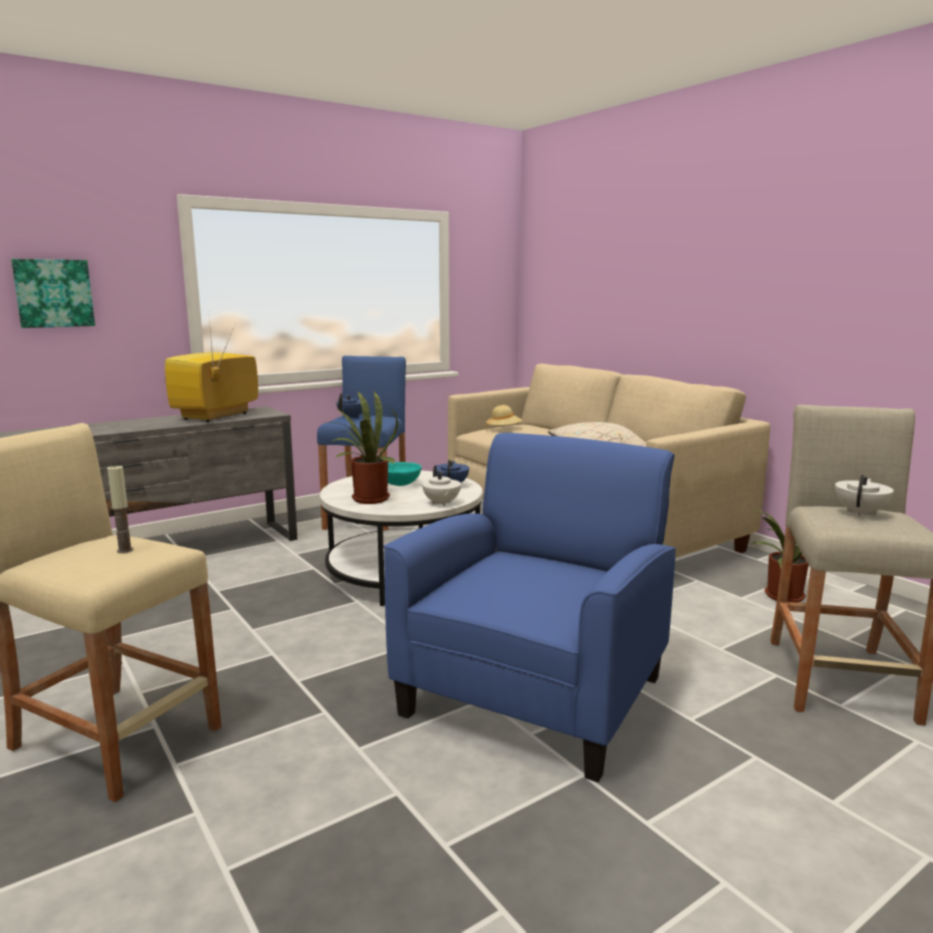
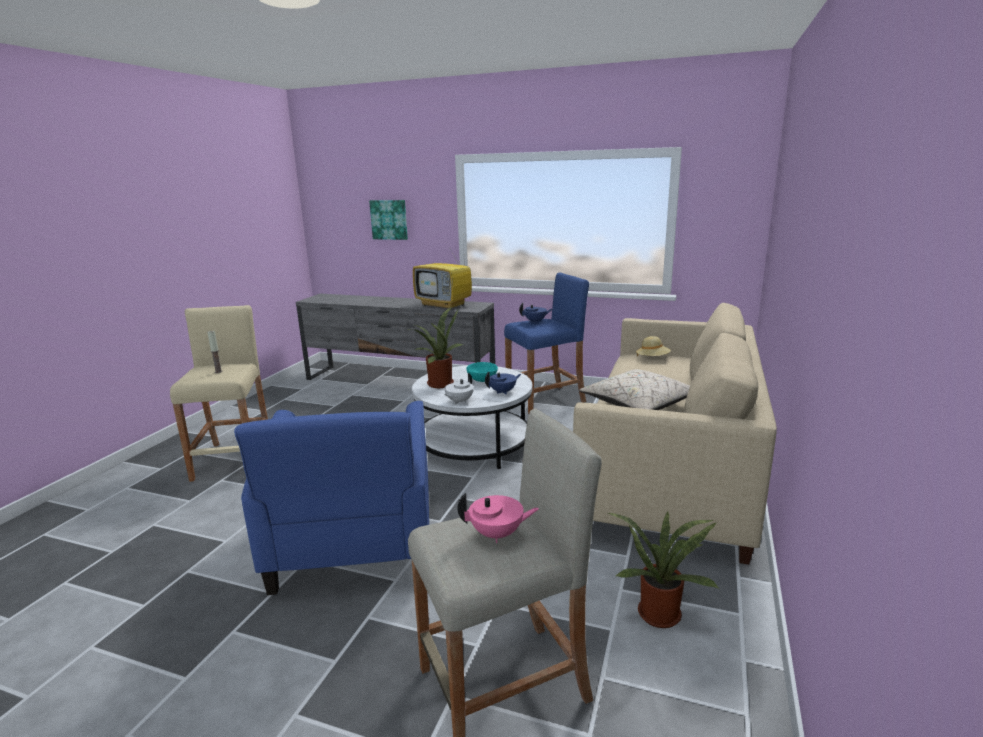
camera: 55 degrees right, 5 degrees up
(216, 417) = (445, 305): television -> television turned 135 degrees counterclockwise
(535, 693) = (354, 545): blue armchair -> blue armchair turned 90 degrees clockwise
(861, 513) = (497, 534): white teapot -> pink teapot

